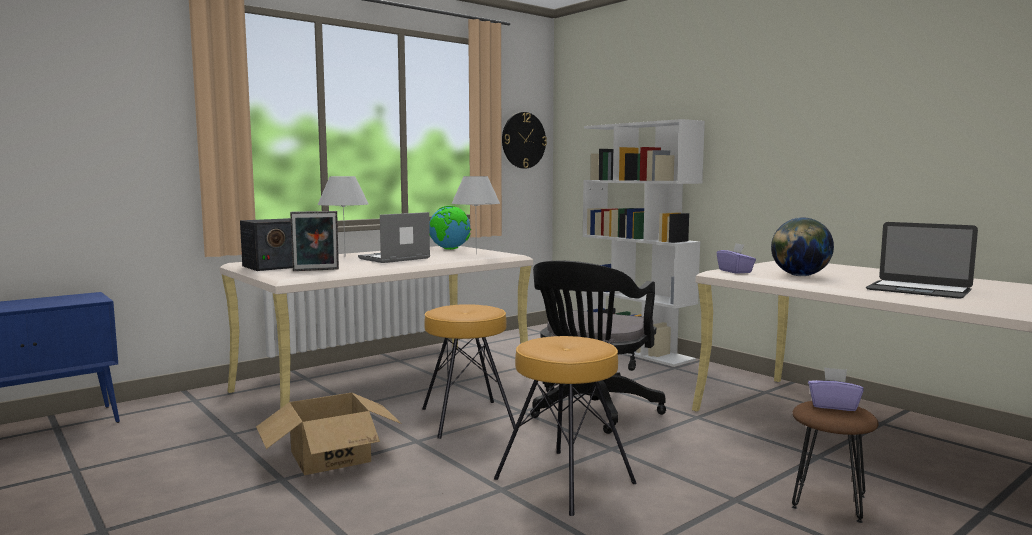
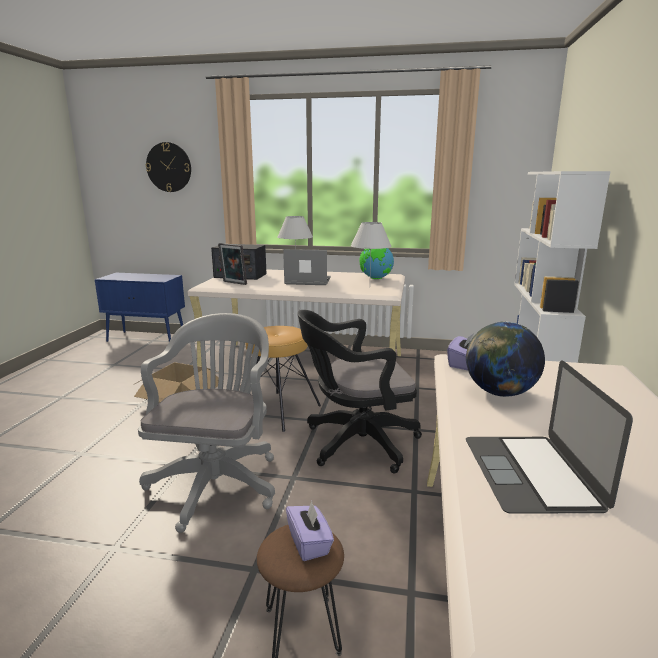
camera: 50 degrees right, 10 degrees up
(523, 140) = (507, 182): wall clock -> wall clock (169, 167)
(565, 480) = (217, 481): brown stool -> grey office chair

